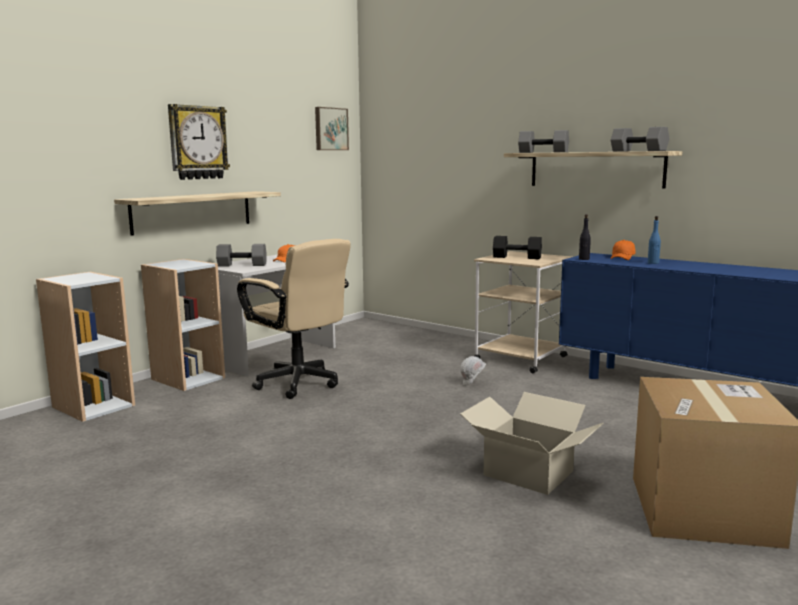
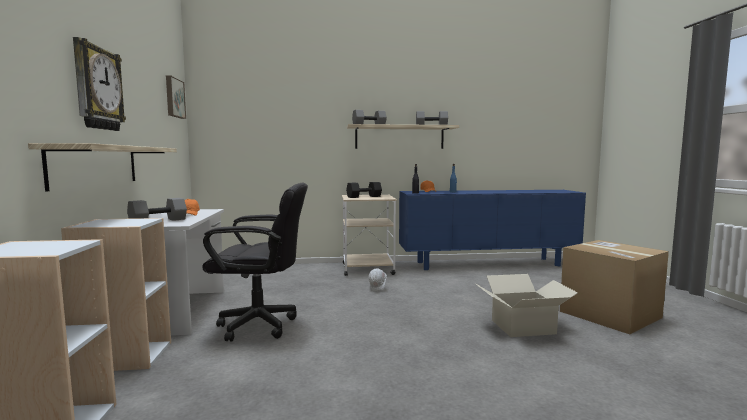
camera: 45 degrees left, 5 degrees down
(301, 385) = (262, 325): beige office chair -> black office chair

